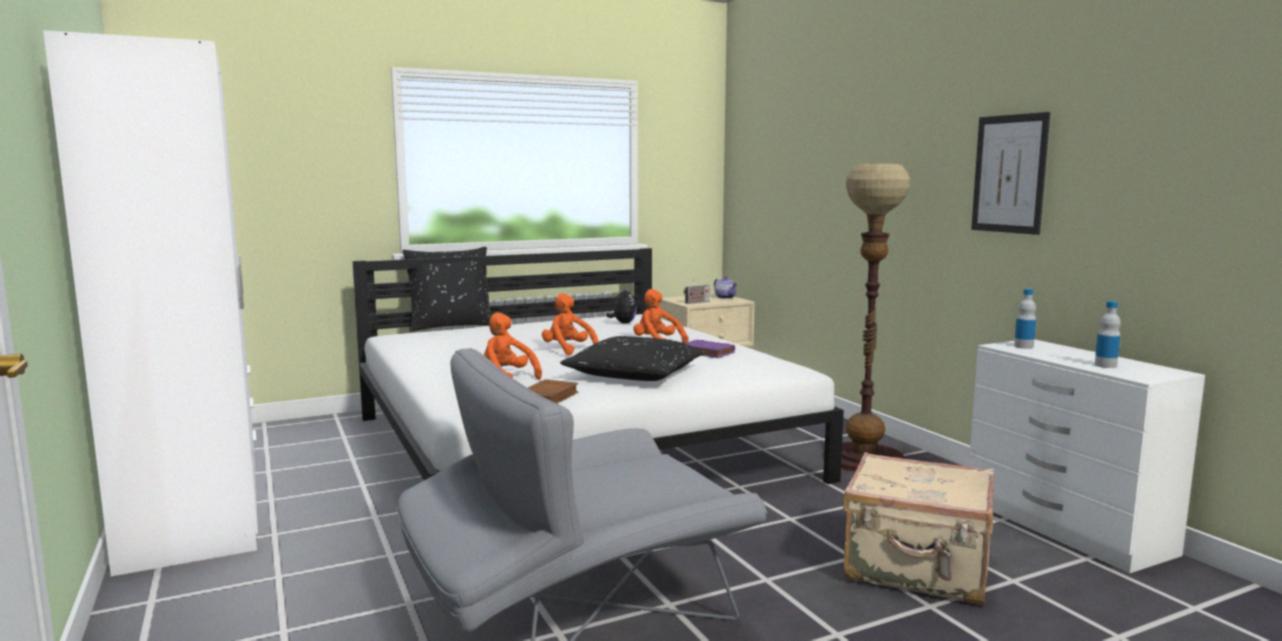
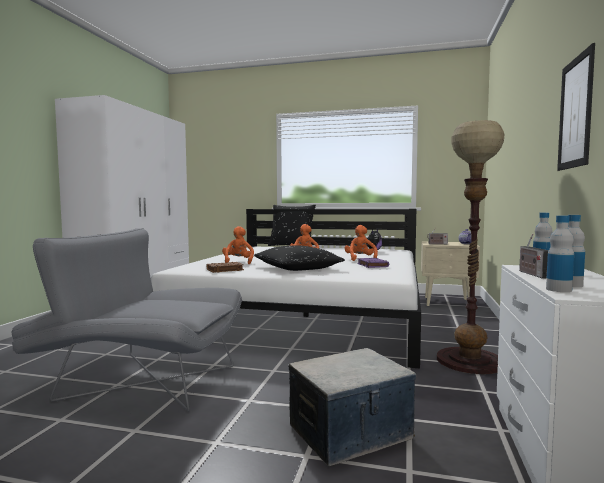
camera: 40 degrees right, 5 degrees down
(917, 570) = (350, 433): beige suitcase -> storage box
(1043, 356) = (532, 274): none -> radio
(1119, 373) = (558, 290): none -> bottle

